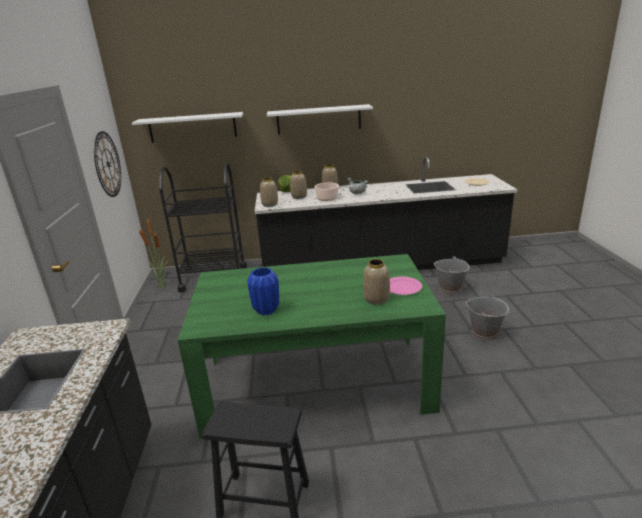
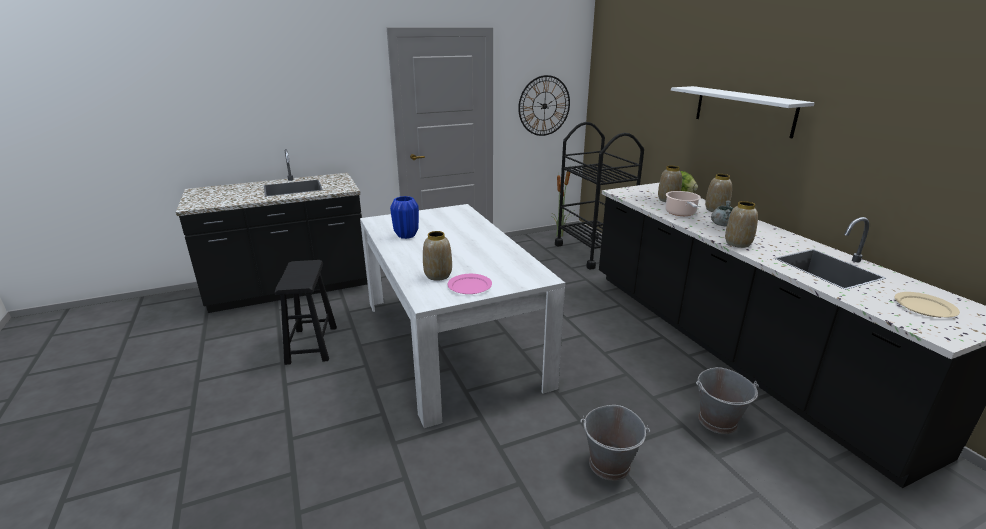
camera: 70 degrees right, 0 degrees up
(192, 127) = (632, 90): white shelf -> none
(270, 204) = (626, 192): vase -> vase (737, 243)
(315, 381) = (451, 341): green dining table -> white dining table

